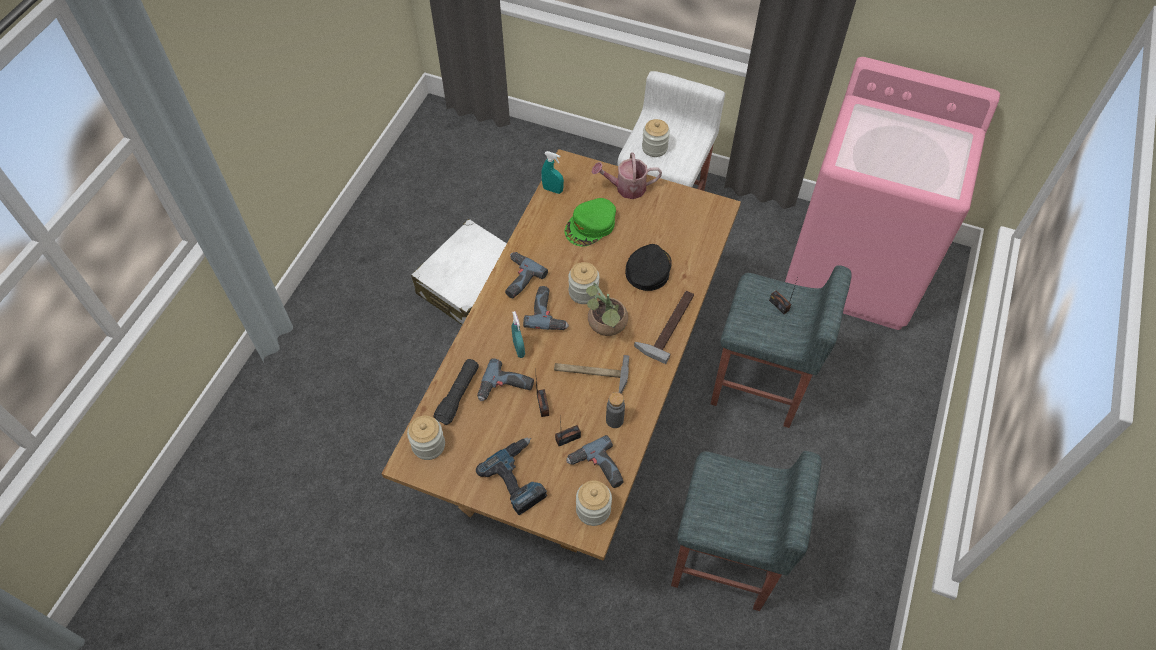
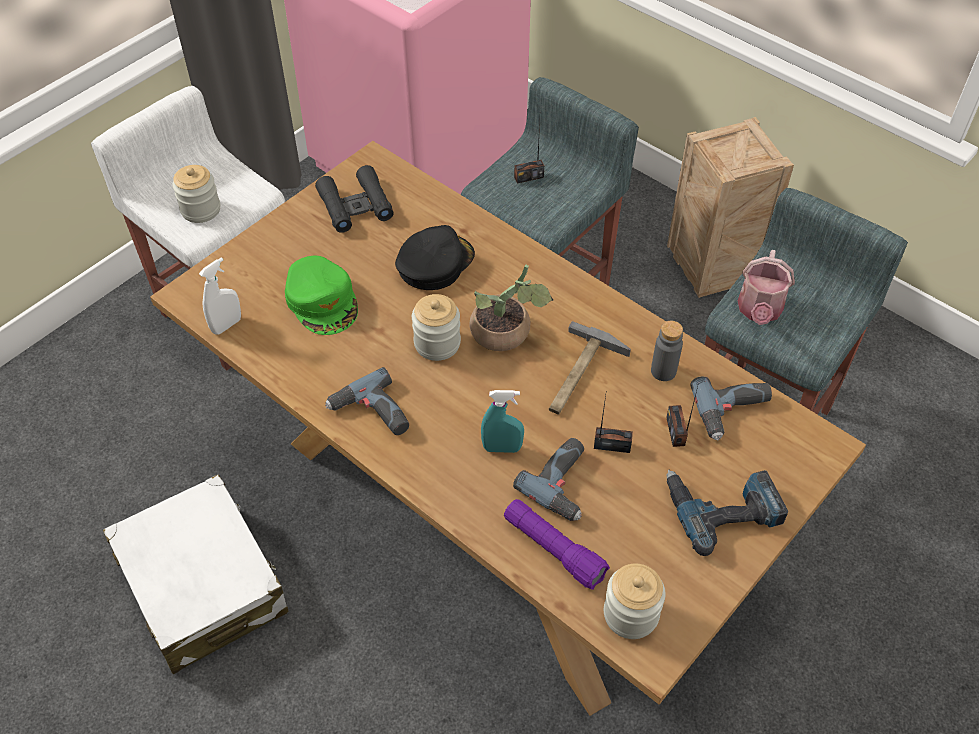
camera: 70 degrees left, 5 degrees down
(458, 395) = (553, 549): black flashlight -> purple flashlight
(549, 312) = (453, 393): power drill -> none
(552, 190) = (227, 325): turquoise spray bottle -> white spray bottle
(593, 510) = (794, 434): jar -> none
(626, 188) = (278, 242): watering can -> watering can (759, 311)
(648, 270) = (434, 263): black cap -> black cap turned 90 degrees clockwise
(667, 324) = (533, 270): hammer -> none
(676, 213) = (355, 206): none -> black binoculars
(859, 492) = (710, 268): none -> crate

